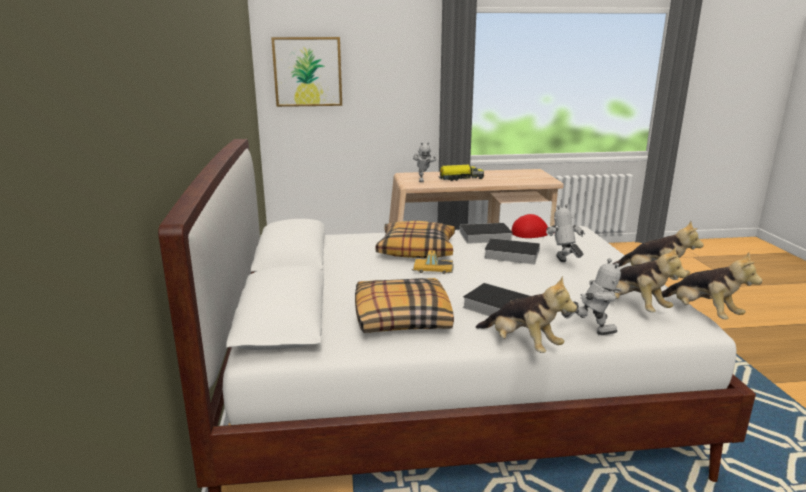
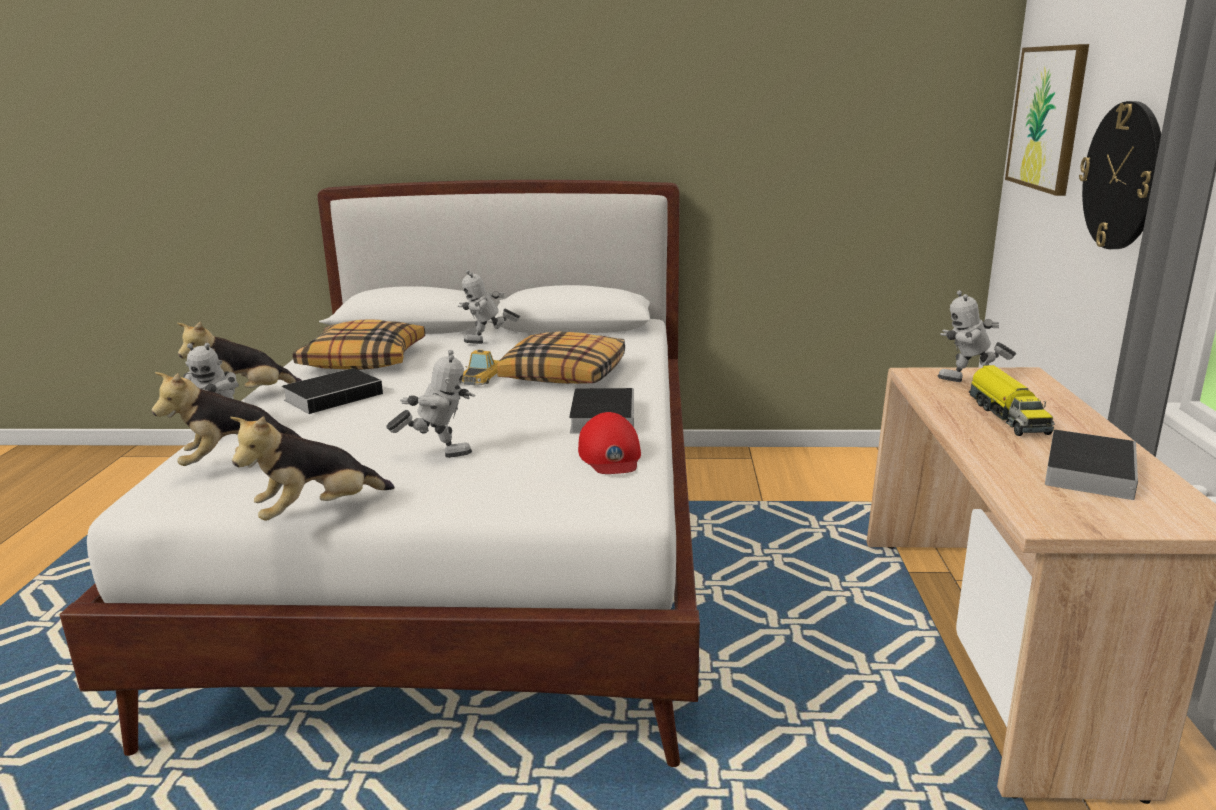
camera: 100 degrees right, 0 degrees up
(344, 278) = (488, 343): none -> toy robot
(390, 90) = (1123, 176): none -> wall clock
(509, 255) = (505, 423): book -> book (1088, 470)
(701, 313) = (165, 512): plush toy -> none

